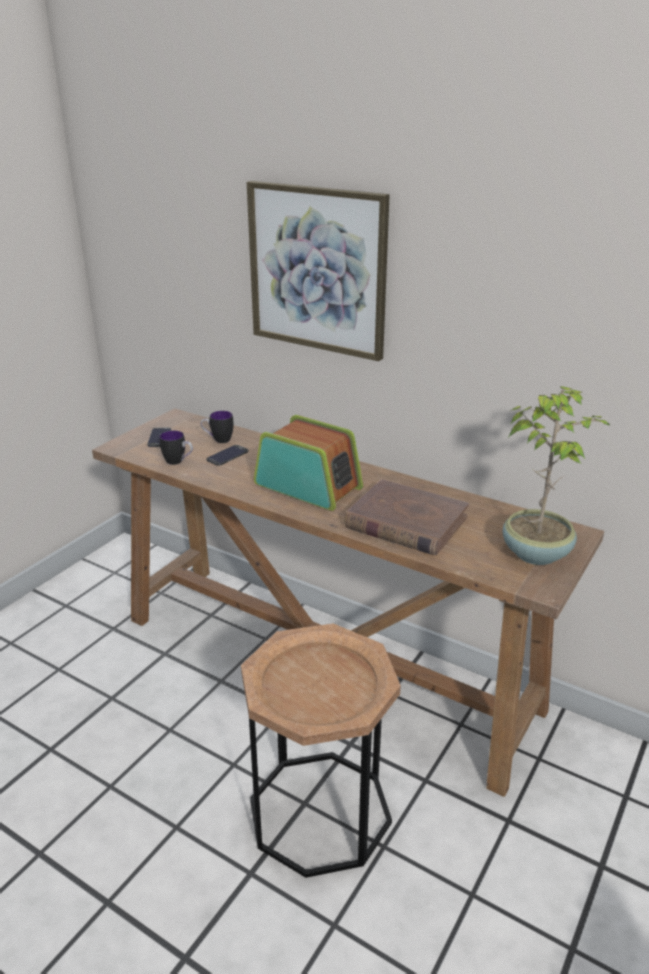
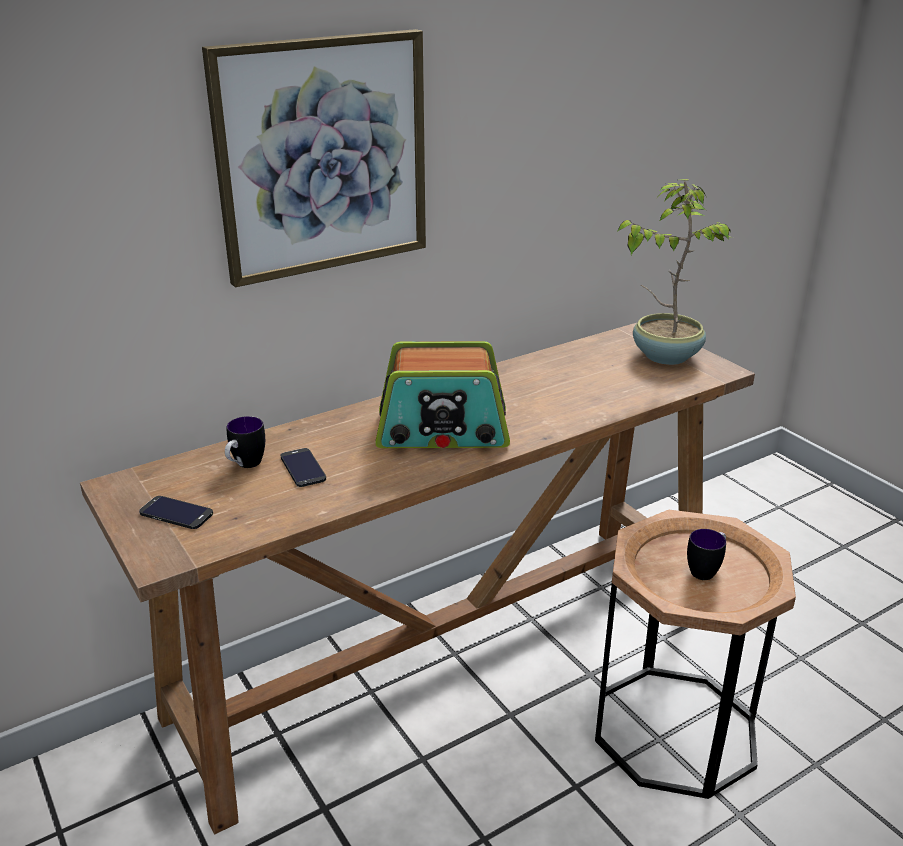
camera: 65 degrees left, 0 degrees up
(178, 462) = (280, 510): mug -> mug (706, 570)
(308, 486) = (442, 431): radio -> radio turned 150 degrees counterclockwise
(405, 522) = (570, 397): brown book -> none

